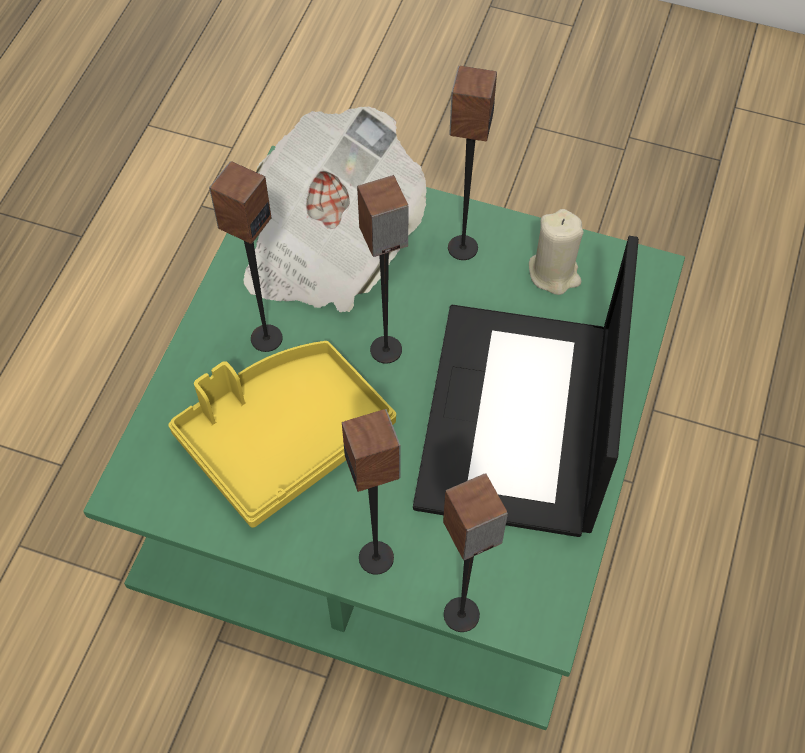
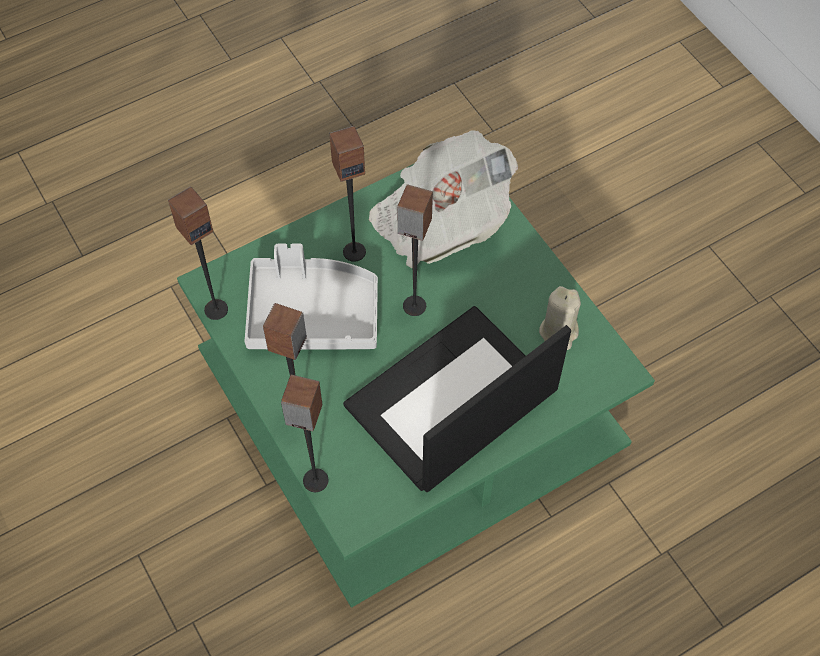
camera: 40 degrees right, 0 degrees up
(284, 436) = (312, 313): yellow tray -> grey tray
(462, 247) = (517, 277): speaker -> speaker (216, 309)

